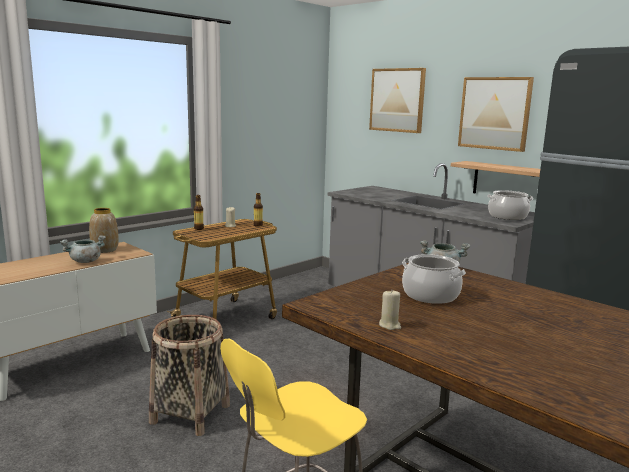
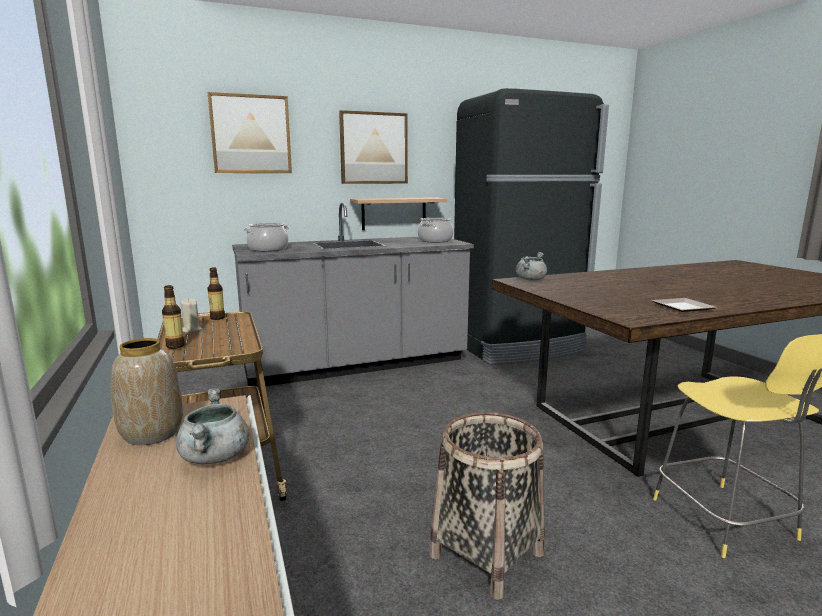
camera: 65 degrees left, 0 degrees up
(390, 325) = (682, 308): beige candle -> plate
(430, 295) = (605, 291): cooking pot -> cooking pot (268, 249)

